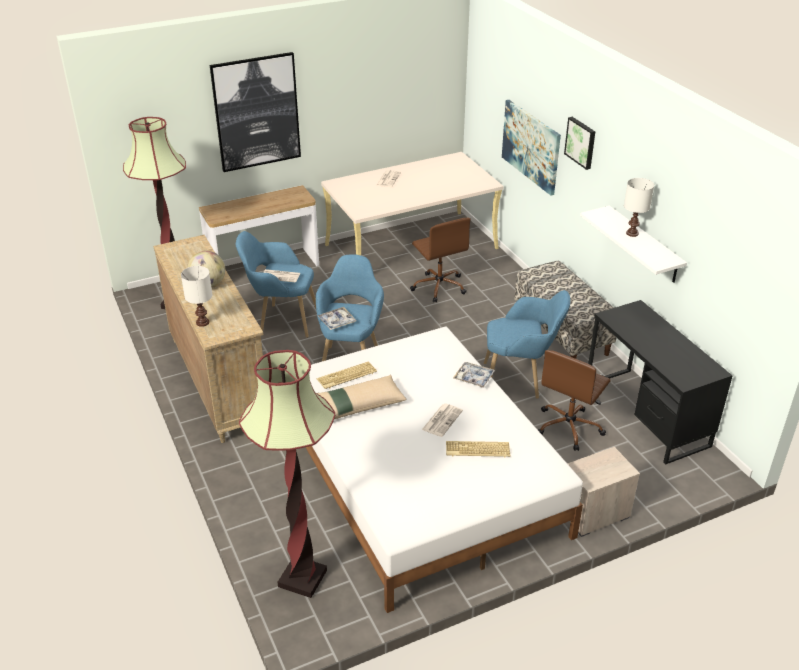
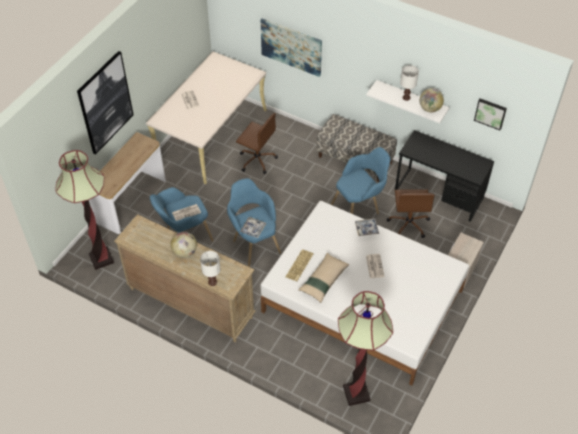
camera: 35 degrees left, 15 degrees up
(477, 450) = (407, 275): keyboard -> none
(581, 142) = (343, 44): picture -> picture (490, 113)
(655, 254) = (430, 108): none -> globe

